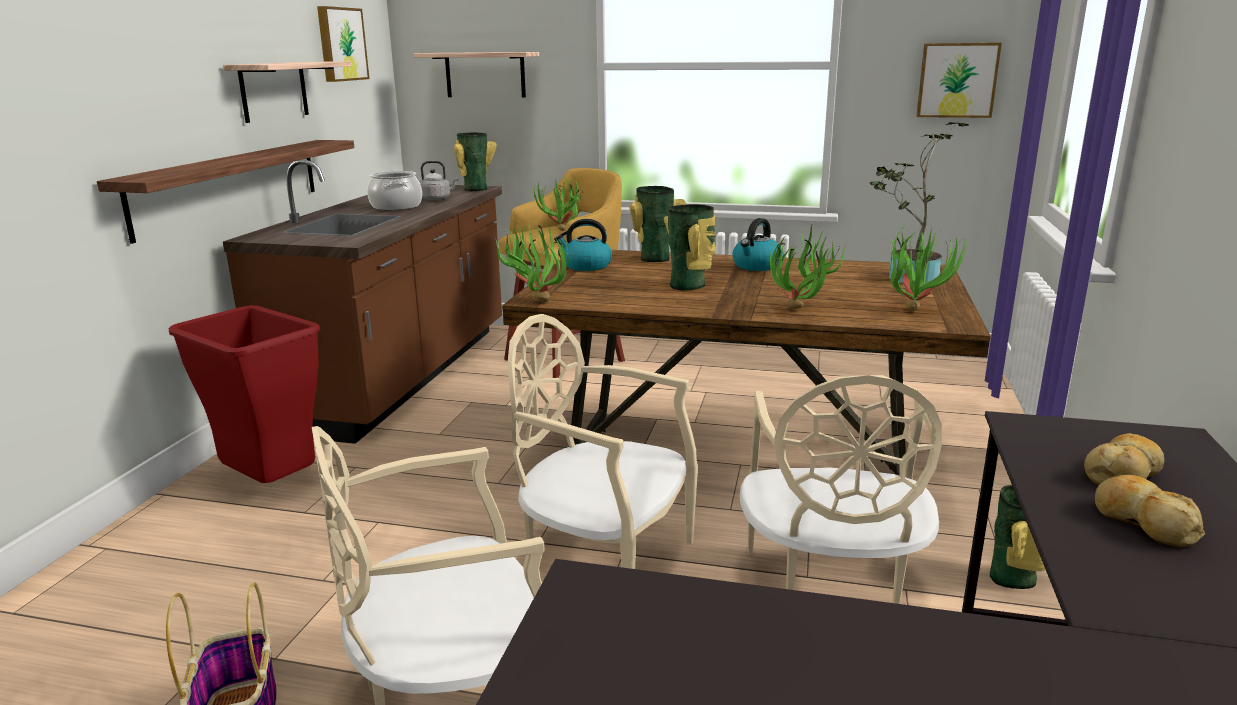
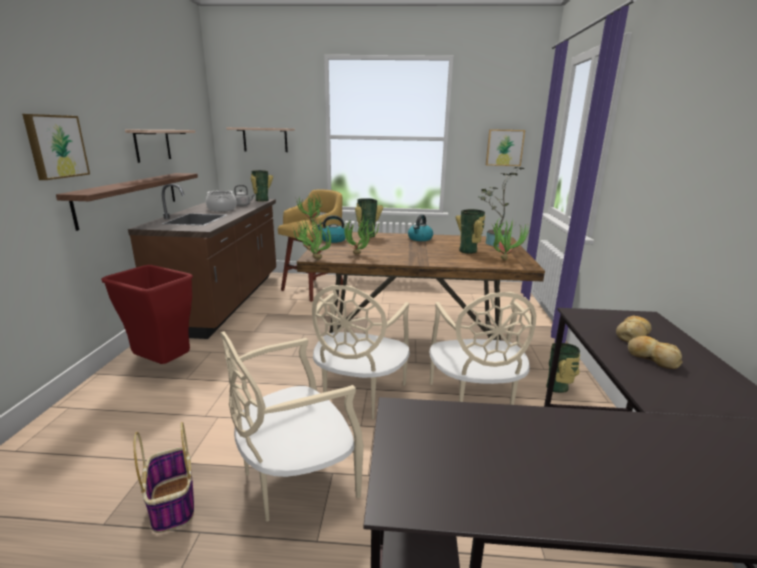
camera: 10 degrees left, 0 degrees up
(340, 44) = (186, 121): picture -> picture (55, 146)
(604, 563) = (359, 395): beige chair -> beige chair turned 90 degrees counterclockwise
(689, 285) = (390, 249): vase -> vase (469, 251)
(801, 312) = (451, 261): potted plant -> potted plant (360, 255)

